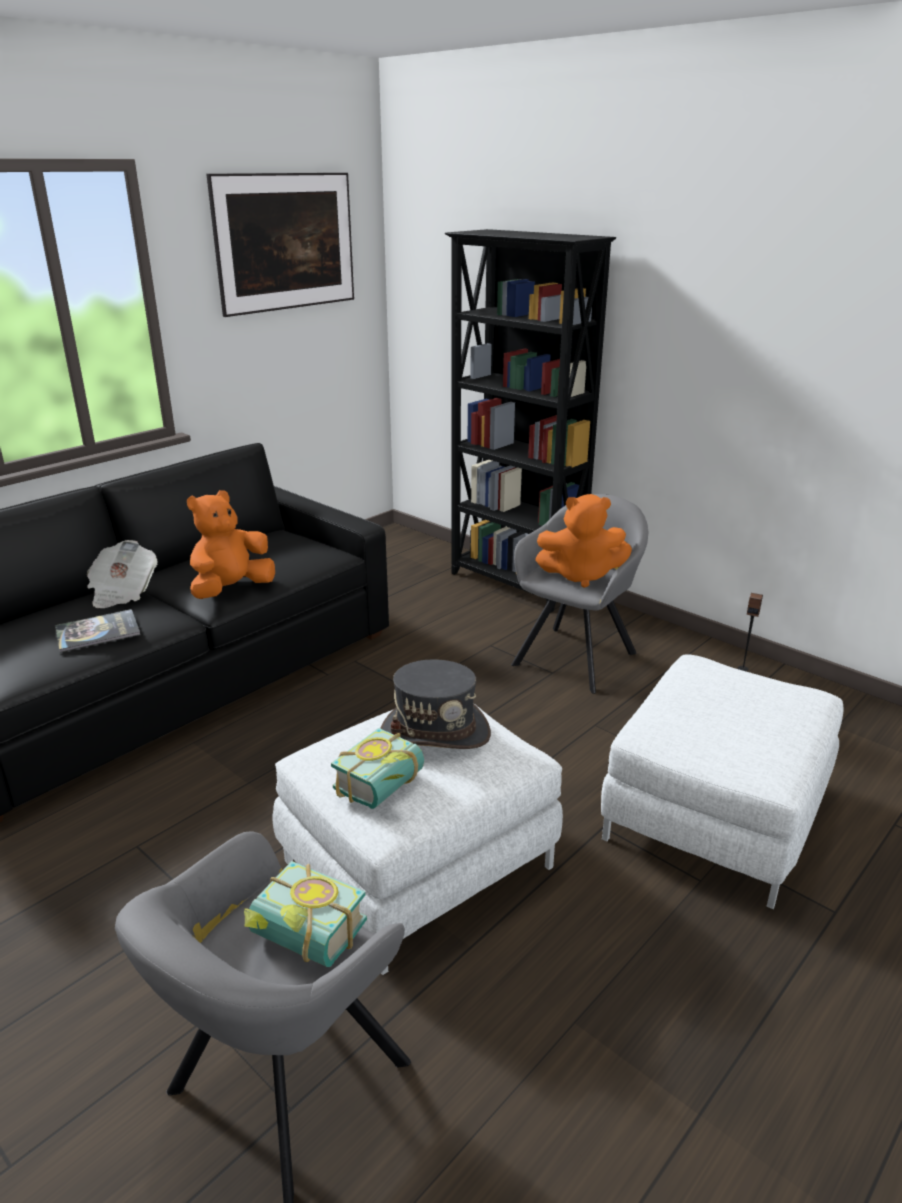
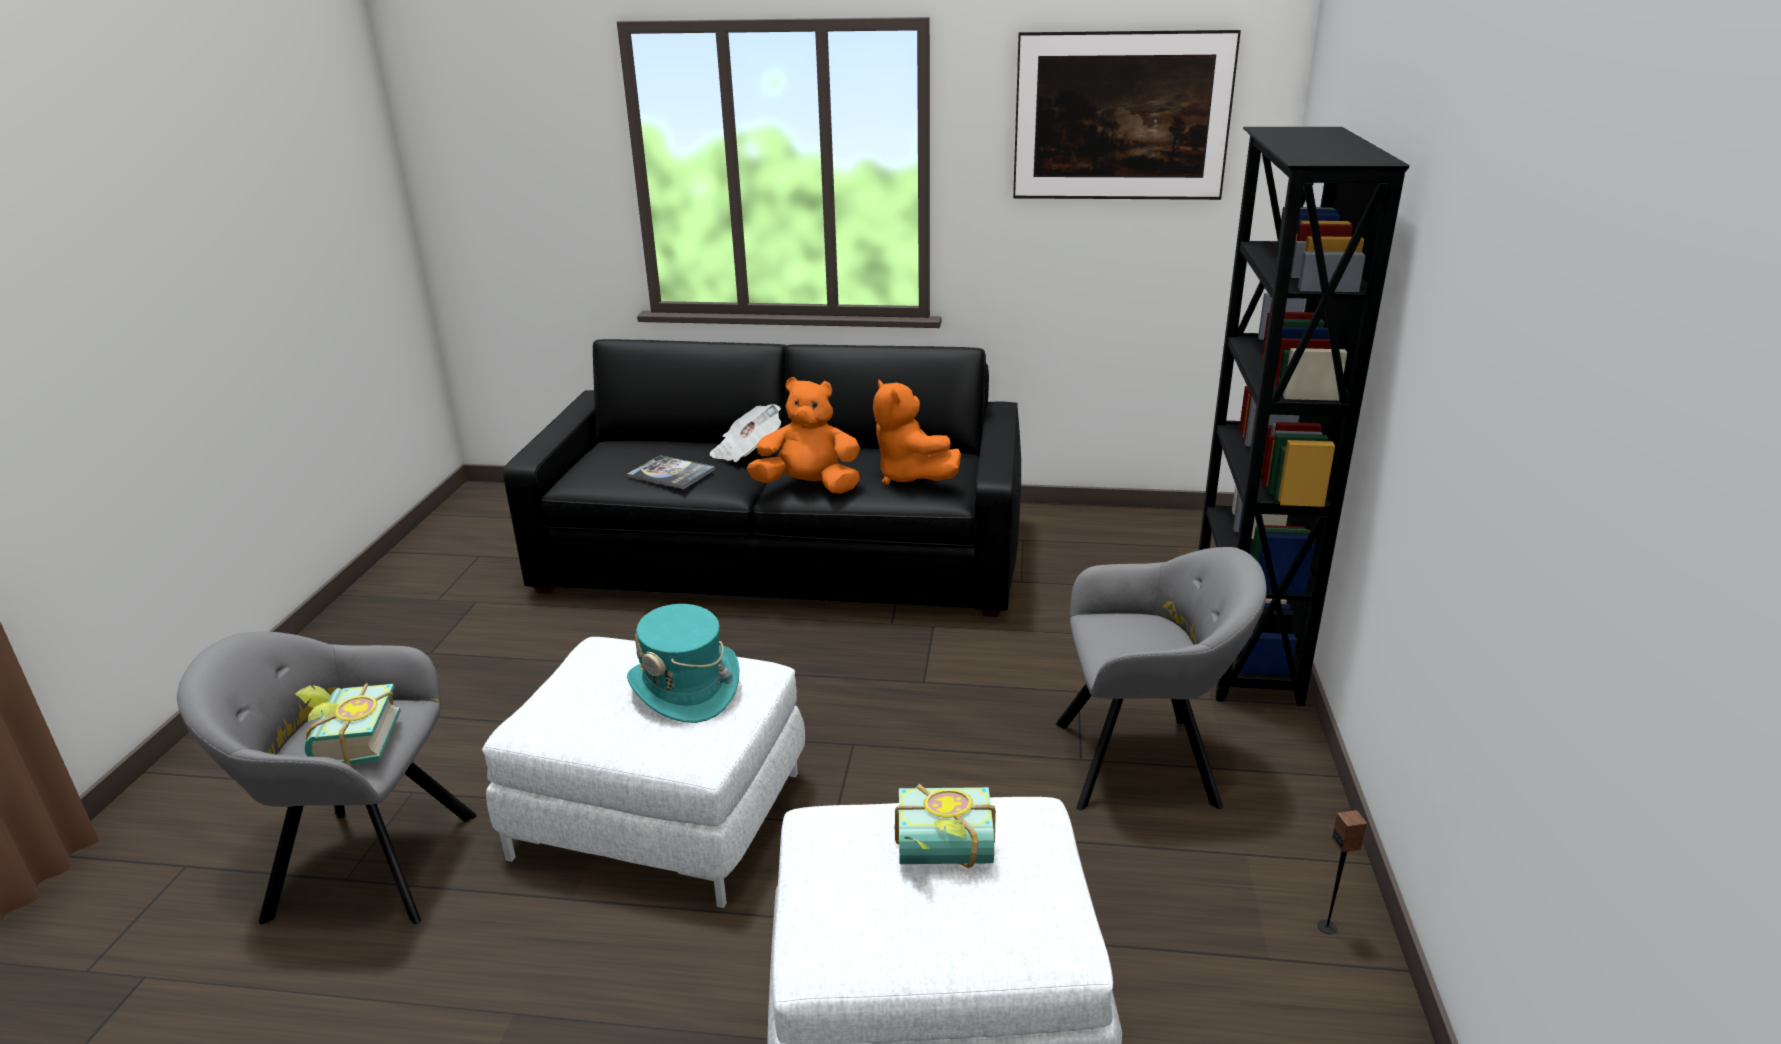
camera: 55 degrees right, 0 degrees up
(385, 788) = (574, 699): book -> book (945, 856)
(435, 732) = (686, 688): grey hat -> turquoise hat
(581, 575) = (1132, 646): orange plush toy -> orange plush toy (910, 477)

